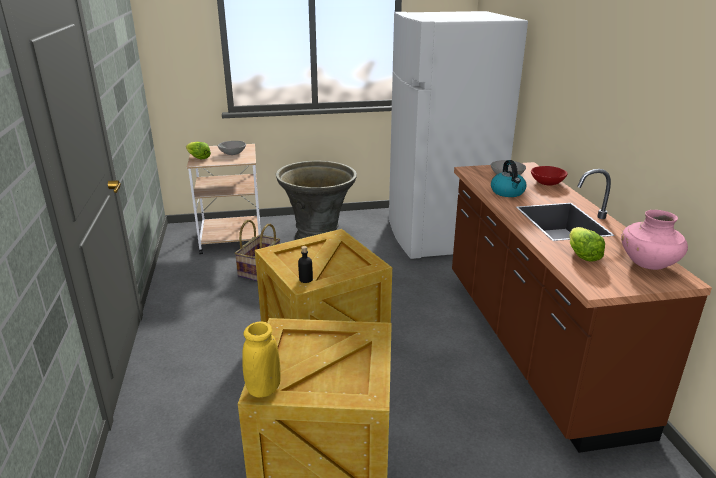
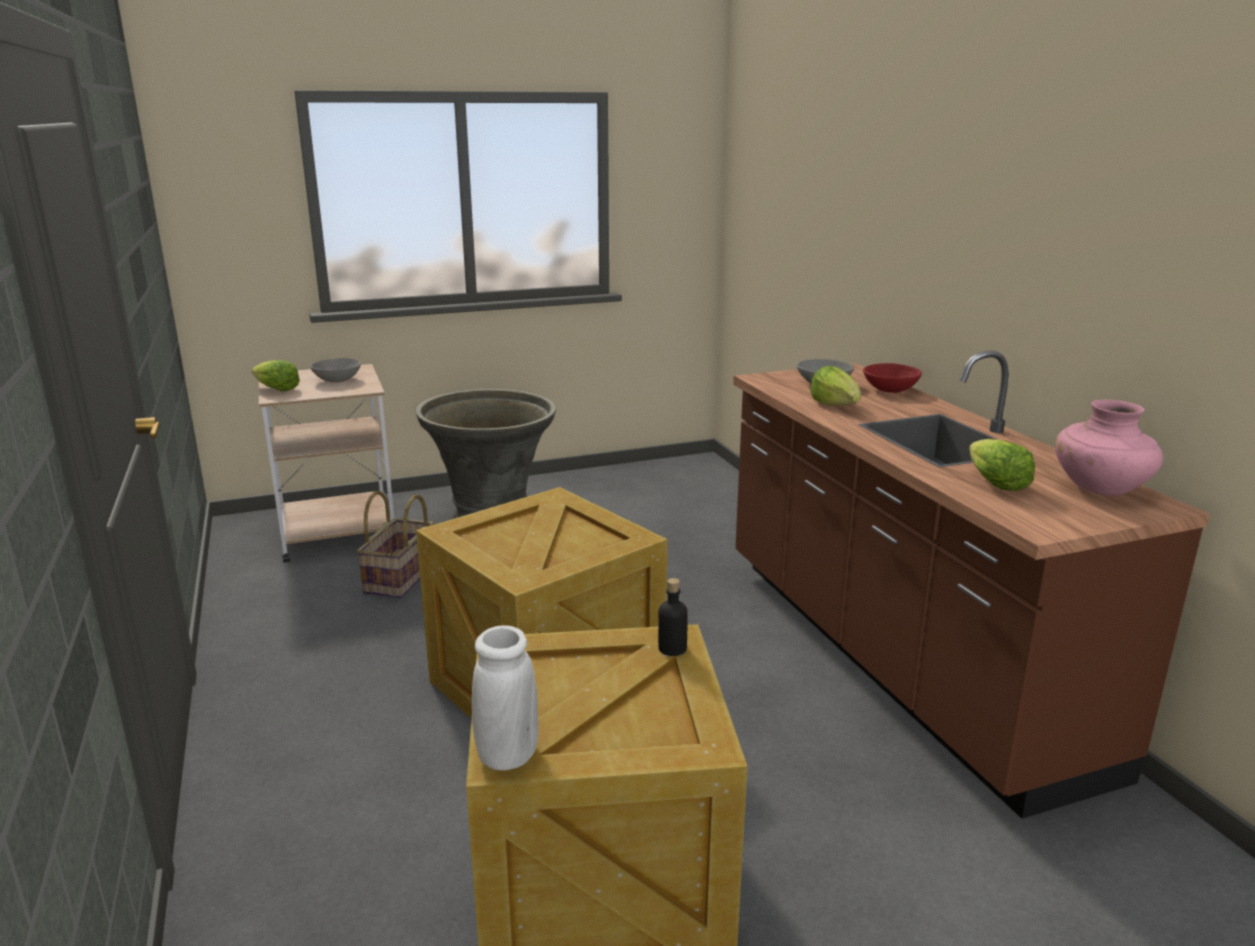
camera: 10 degrees left, 5 degrees down
(264, 389) = (508, 756): yellow vase -> white vase
(306, 279) = (524, 569): black bottle -> black bottle (672, 648)
(440, 234) = (695, 501): white fridge -> none
(508, 192) = (836, 405): kettle -> lettuce

